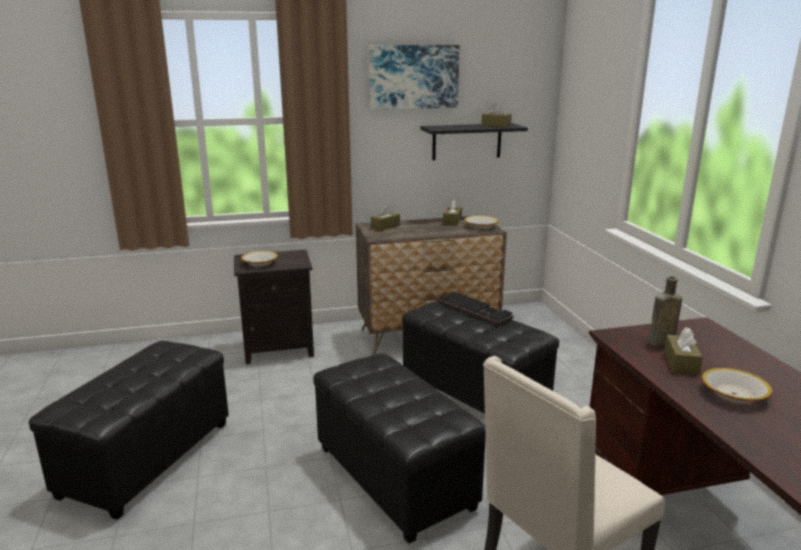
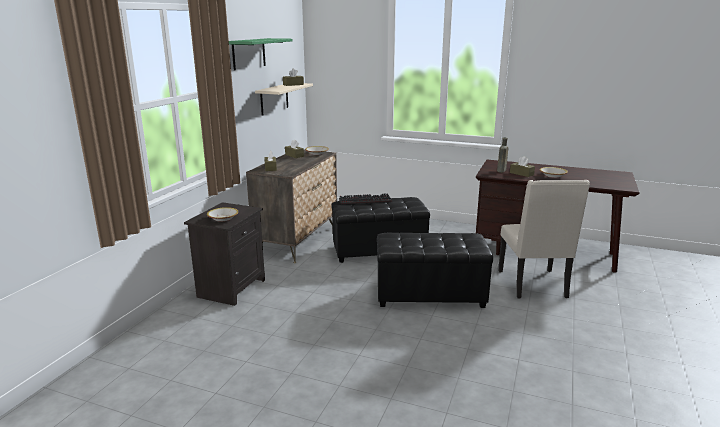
camera: 55 degrees left, 0 degrees up
(146, 459) = (313, 371): black ottoman -> none
(413, 77) = (249, 53): picture -> green shelf
(466, 141) = (274, 98): black shelf -> beige shelf

